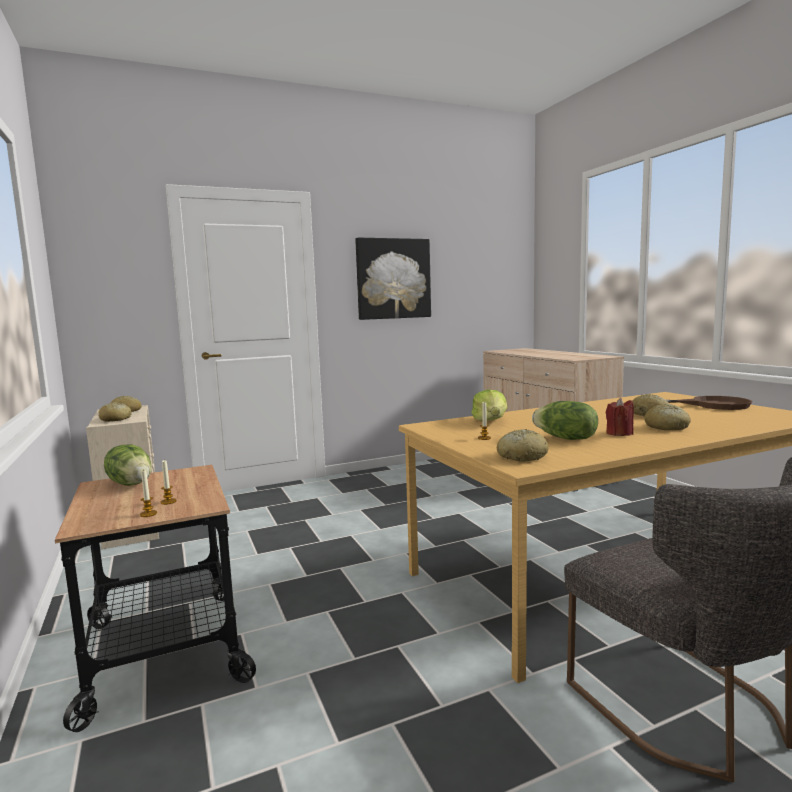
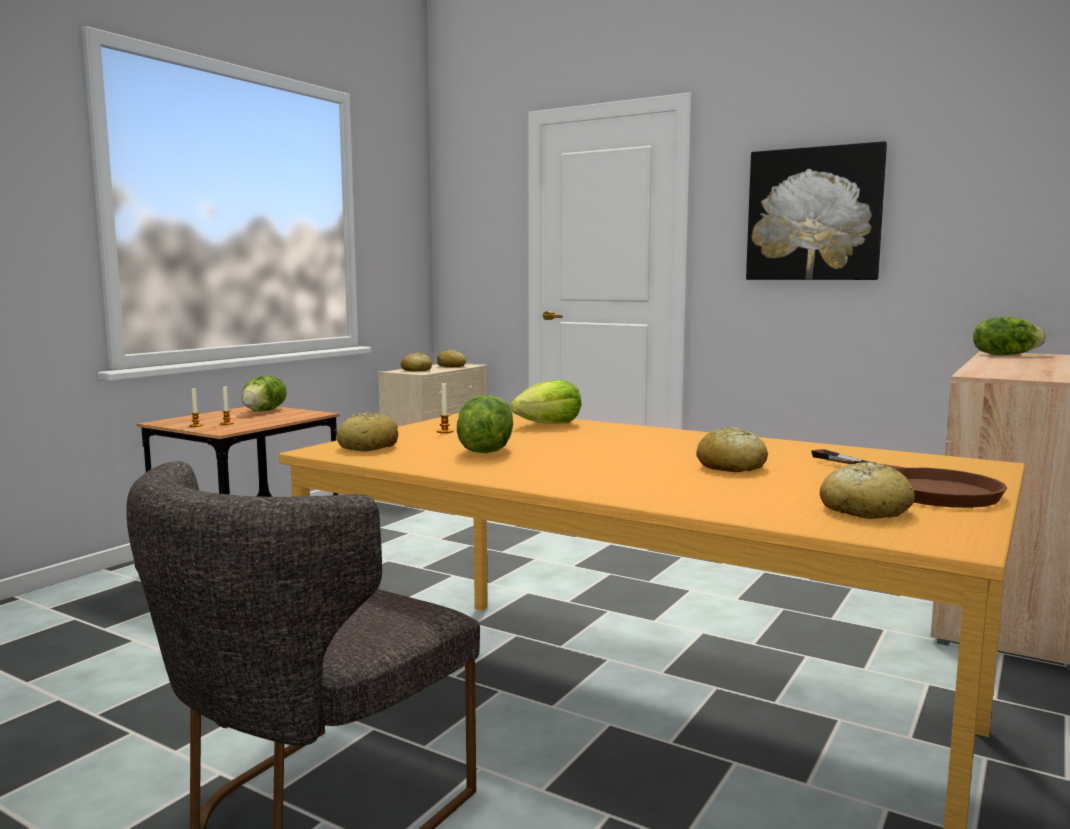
camera: 55 degrees right, 0 degrees up
(506, 351) = (1004, 355): none -> lettuce
(619, 433) = (552, 463): red candle -> none
(666, 427) = (638, 477): bread -> bread (864, 510)

